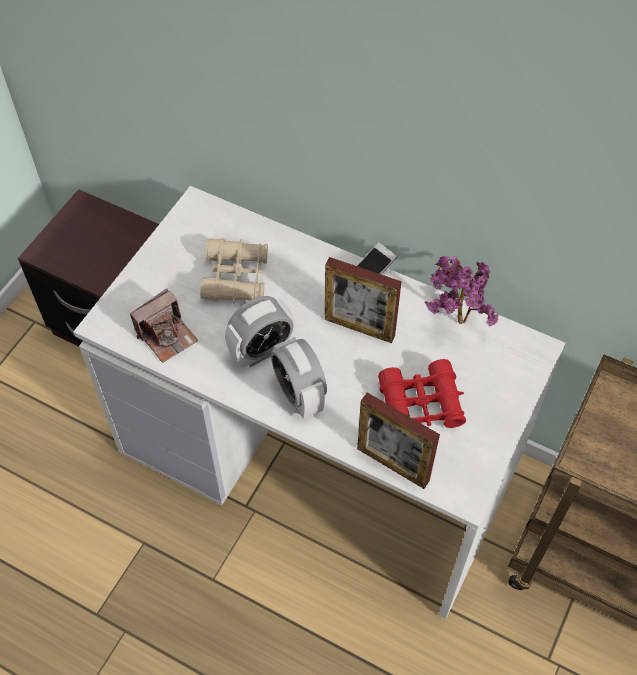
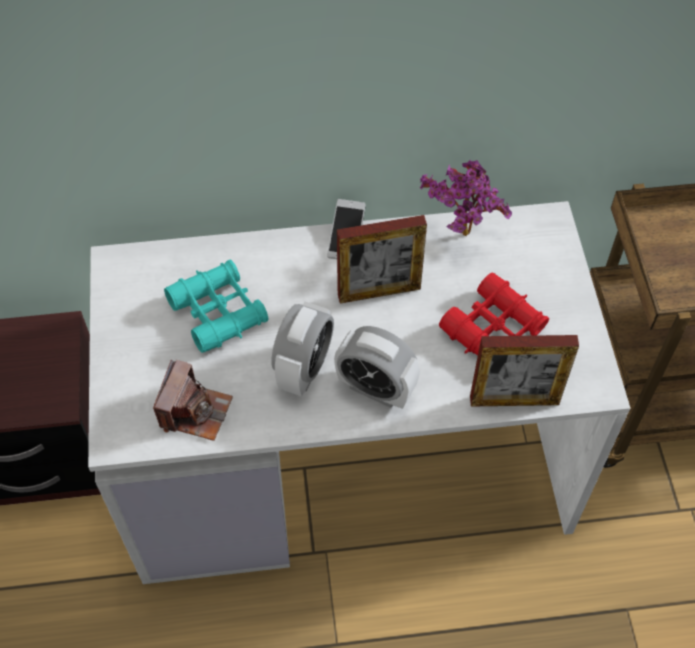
camera: 35 degrees left, 0 degrees up
(236, 277) = (218, 312): beige binoculars -> turquoise binoculars

